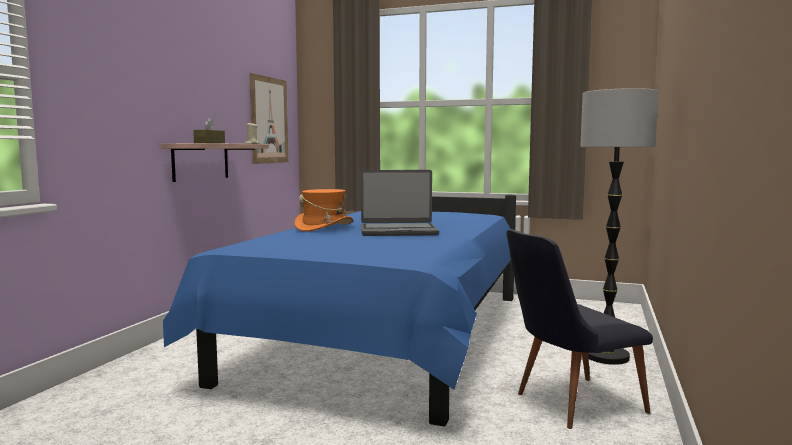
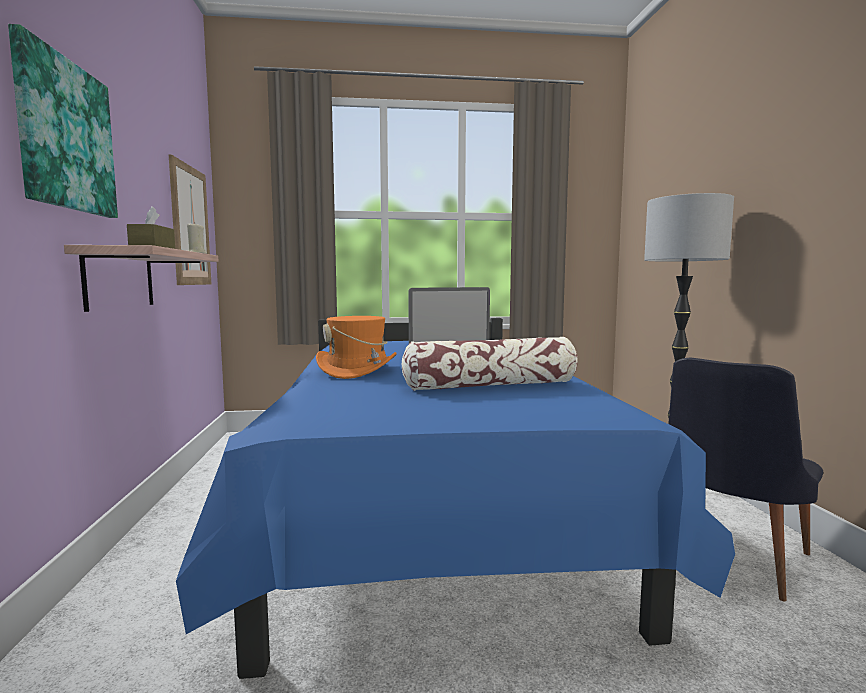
camera: 25 degrees left, 0 degrees up
(165, 80) = (65, 135): none -> picture
(380, 241) = (491, 385): none -> pillow

